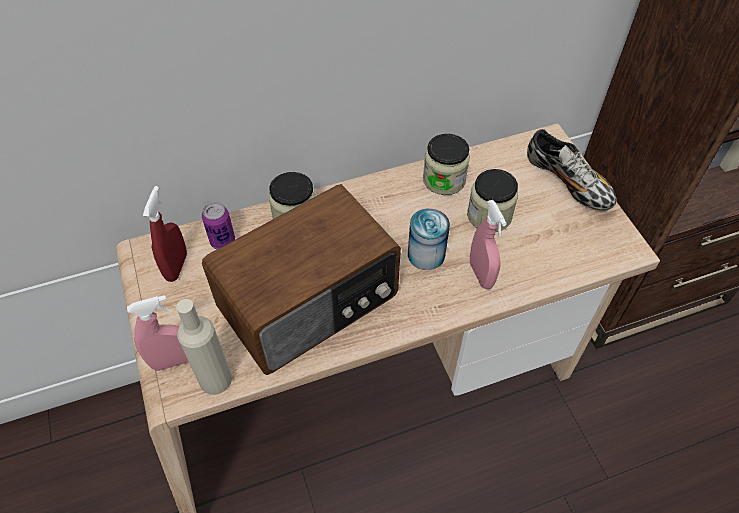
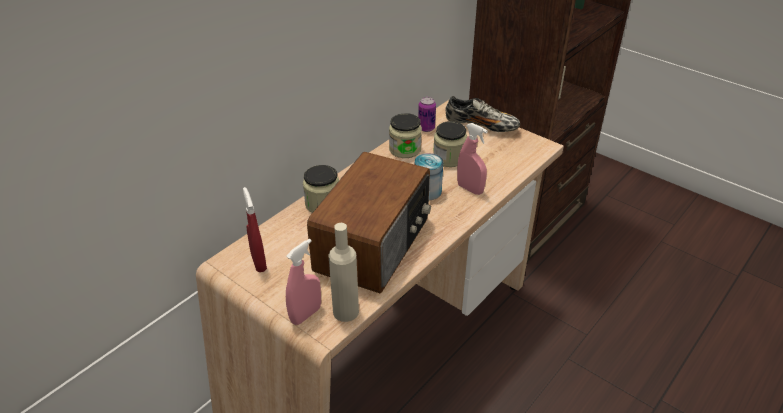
camera: 30 degrees left, 15 degrees down
(222, 241) = (281, 235): can -> can (426, 128)

